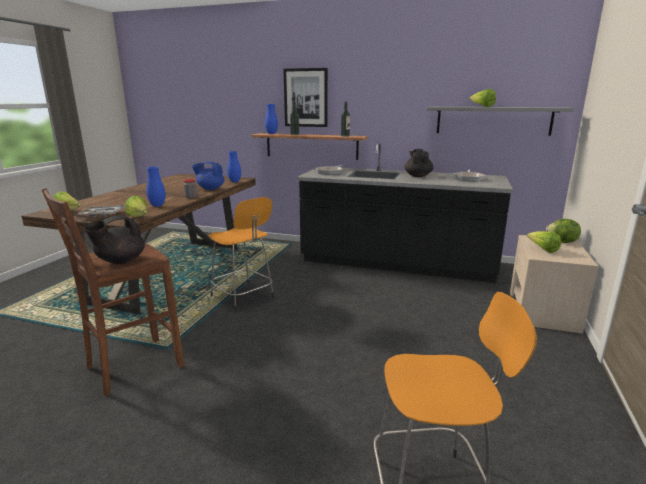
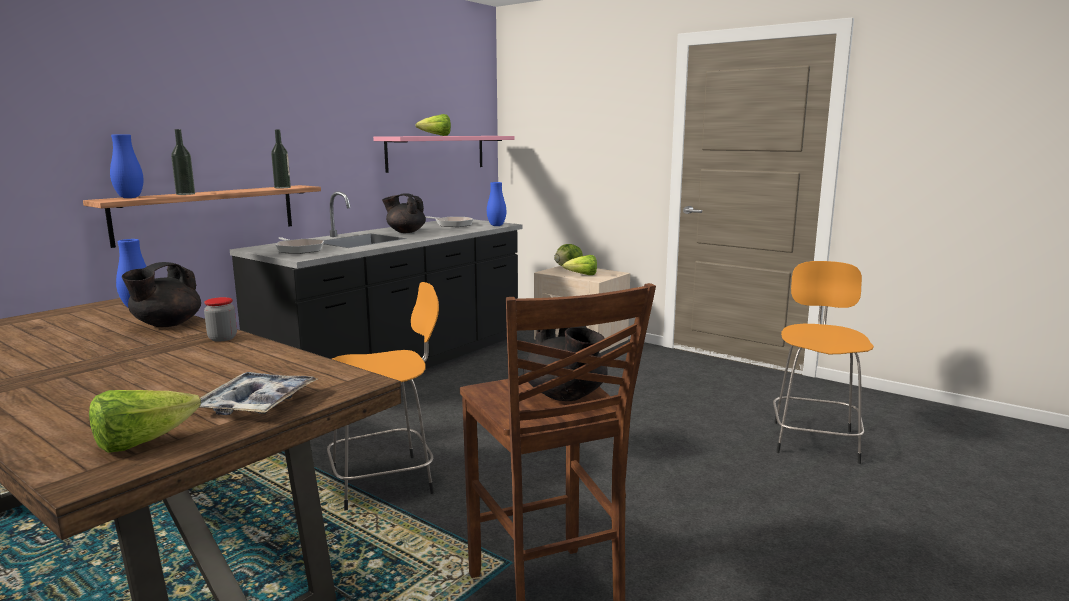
camera: 70 degrees left, 5 degrees down
(139, 217) = (339, 373): lettuce -> none
(157, 205) = (251, 361): blue vase -> blue vase (496, 225)
(210, 188) = (166, 324): blue teapot -> black teapot
(306, 98) = (186, 122): picture -> none
(493, 120) = (436, 153): grey shelf -> pink shelf

